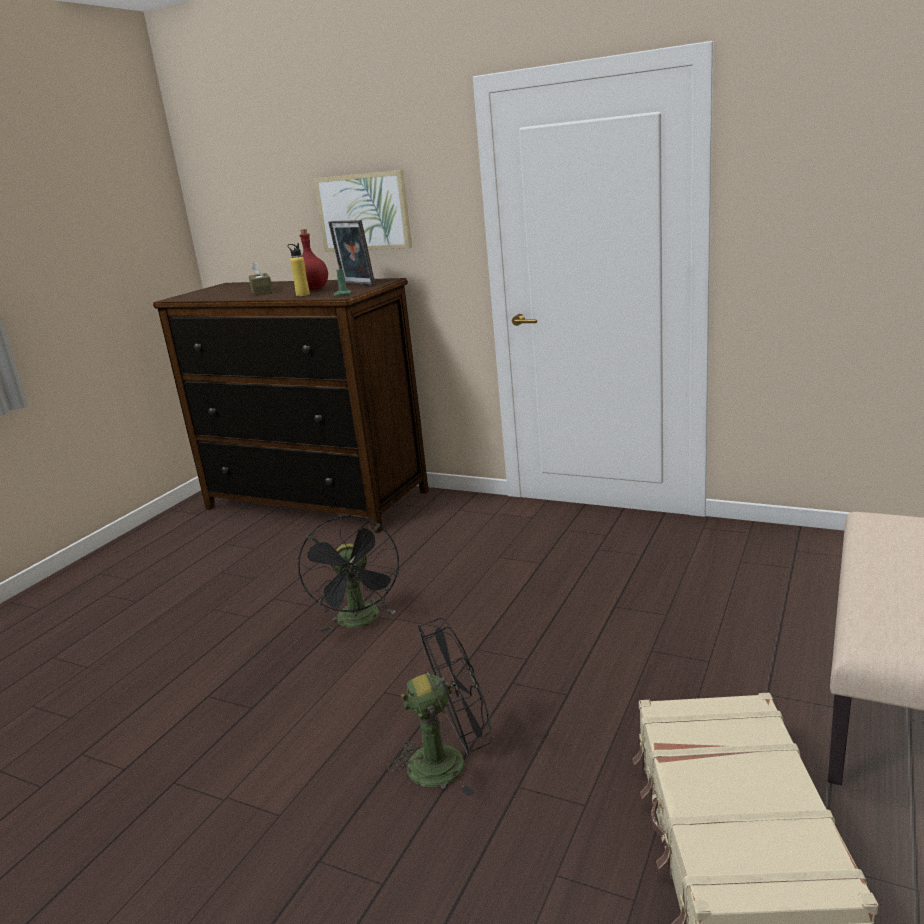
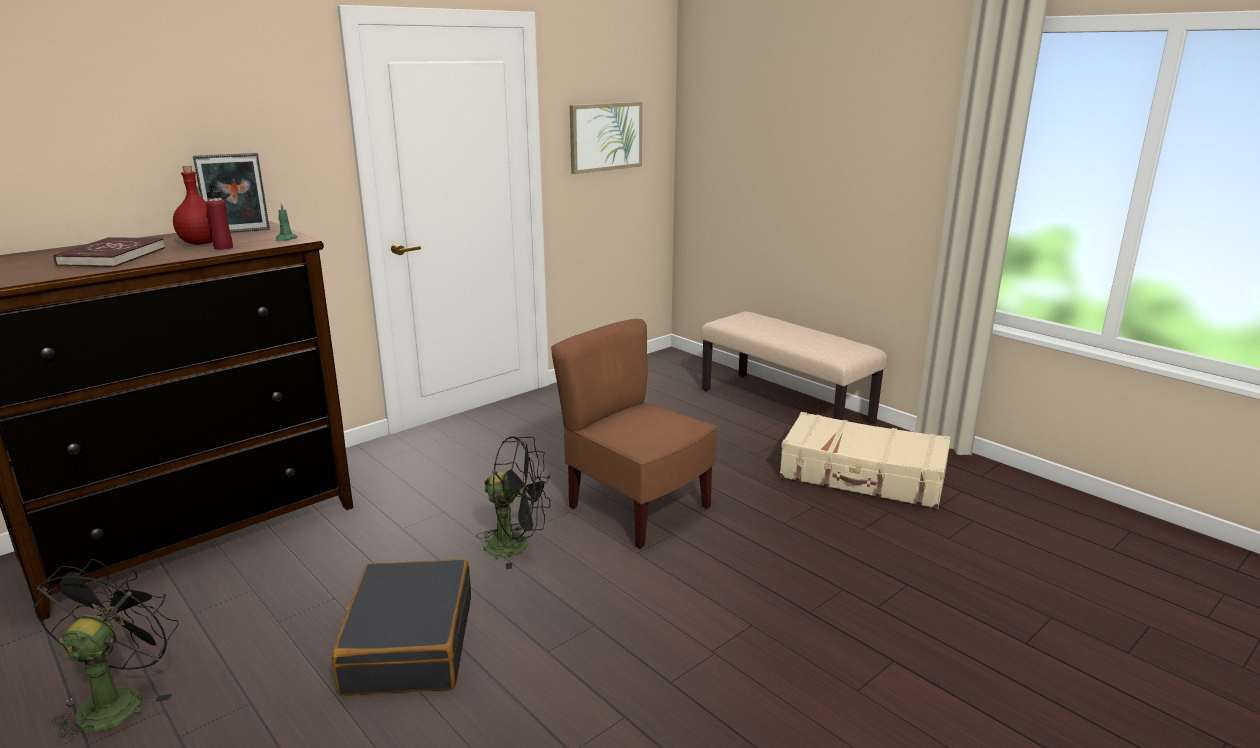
camera: 70 degrees left, 0 degrees up
(206, 629) = (408, 644): none -> black suitcase
(261, 291) = (112, 257): brown tissue box -> red book
(302, 295) = (223, 248): yellow bottle -> red bottle
(364, 212) = (197, 145): picture -> picture (605, 136)
(449, 761) = (742, 542): black fan -> black fan (116, 699)
(472, 663) = (636, 509): none -> brown chair

